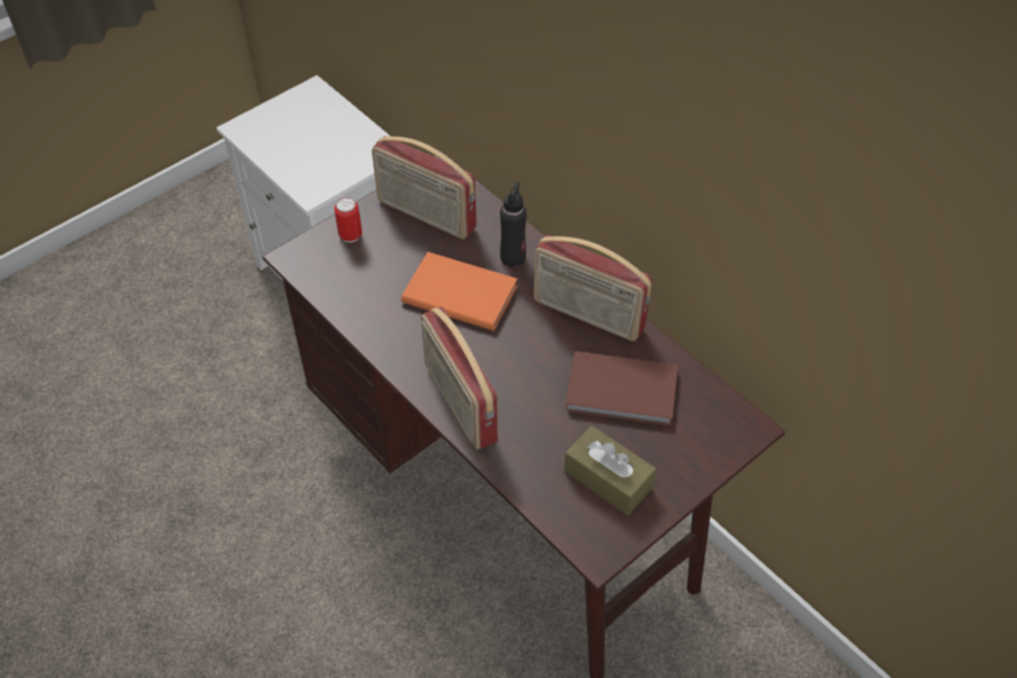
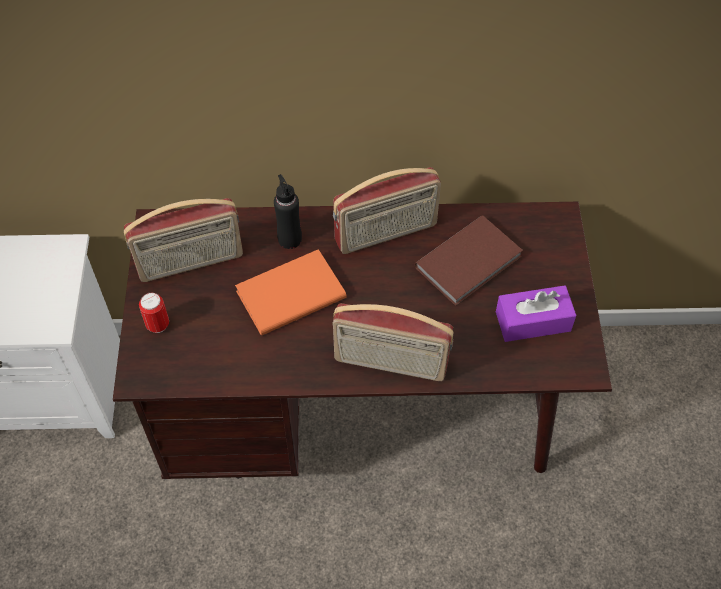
camera: 50 degrees left, 5 degrees up
(608, 479) = (533, 321): brown tissue box -> purple tissue box

